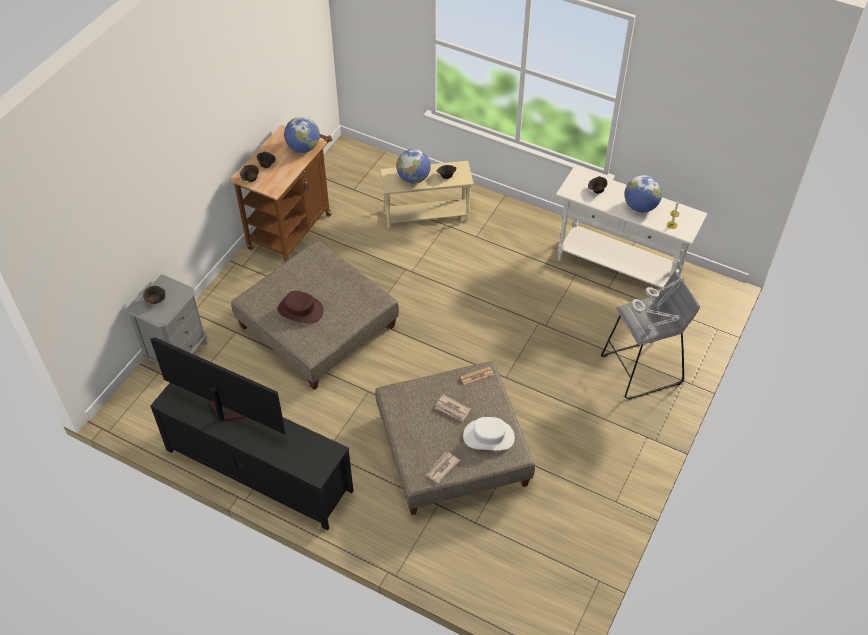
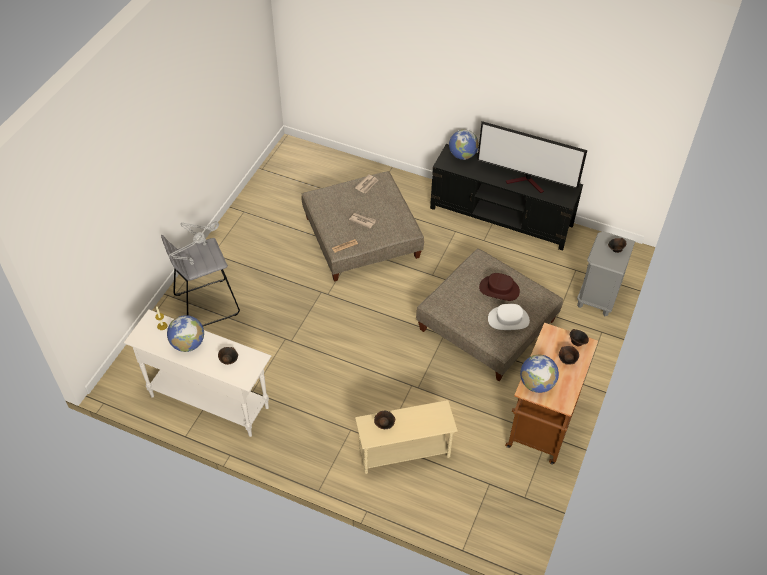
camera: 175 degrees right, 0 degrees up
(413, 178) = (419, 418): globe -> globe (462, 155)
(488, 436) = (334, 204): white hat -> white hat (508, 320)

